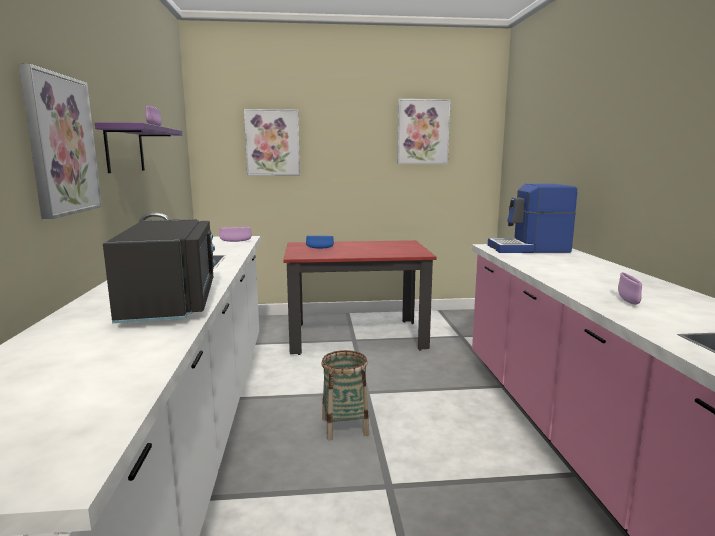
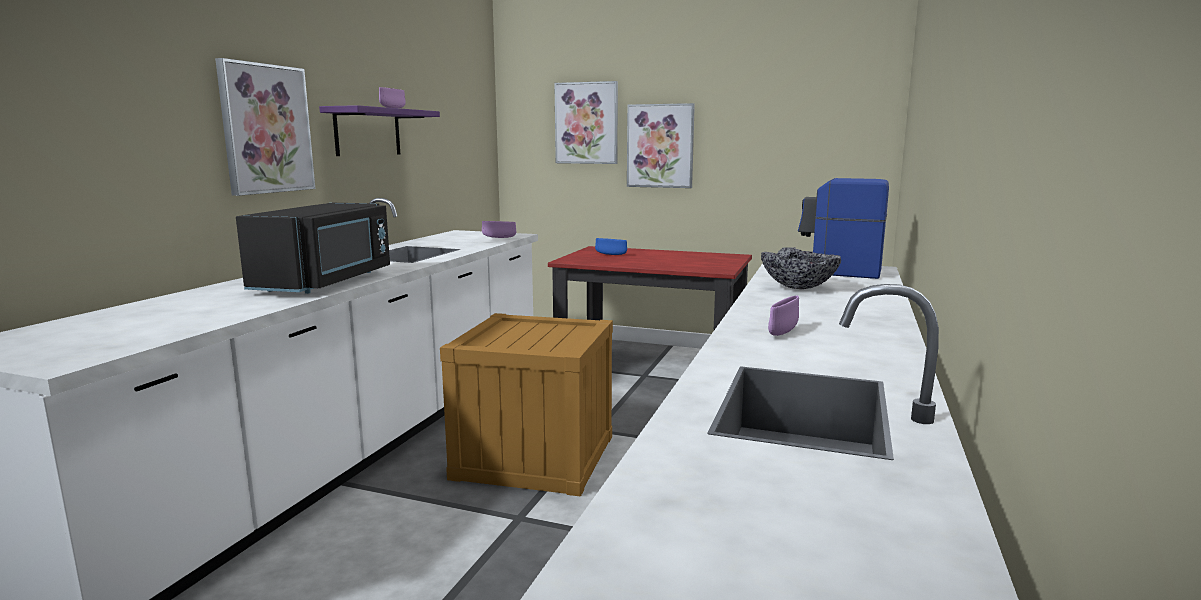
camera: 25 degrees right, 0 degrees up
(345, 426) = (535, 457): basket -> crate
(423, 132) = (780, 106): picture -> picture (660, 146)
(546, 264) = (798, 287): none -> bowl

